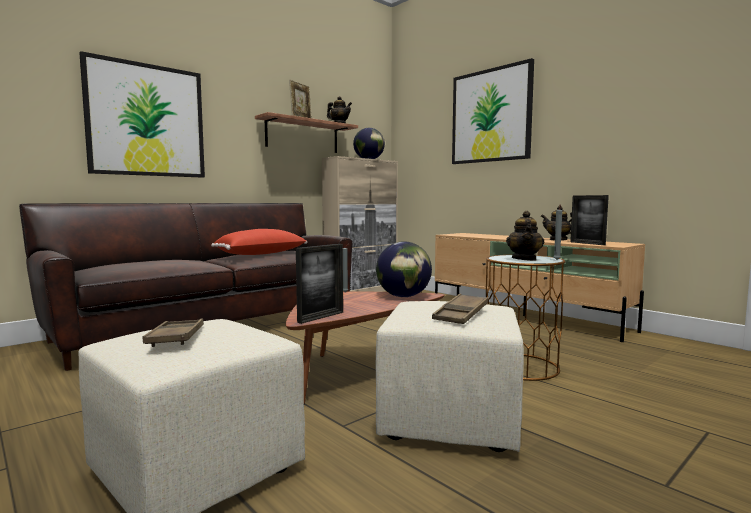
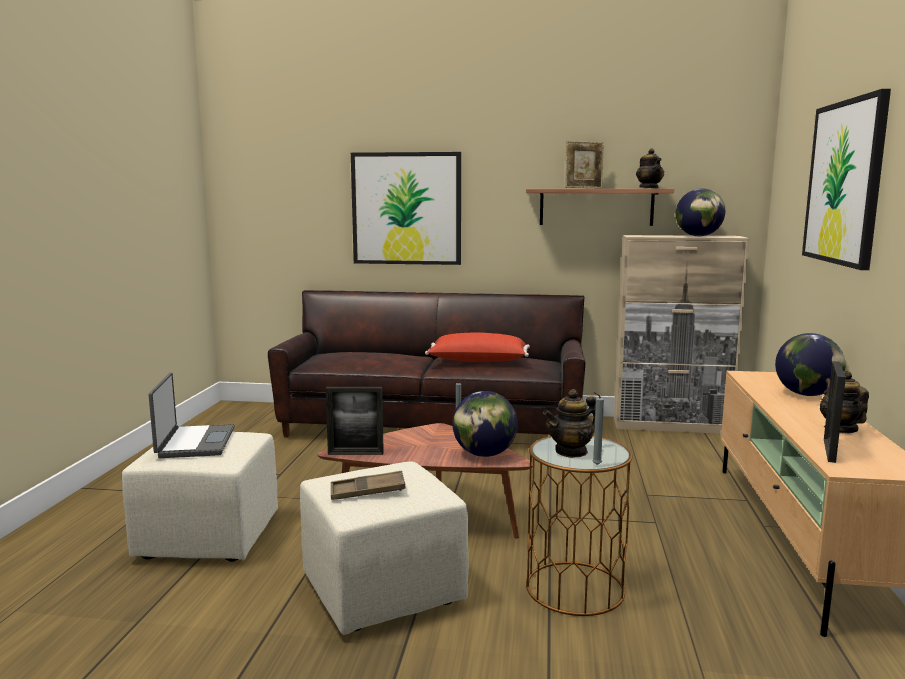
camera: 50 degrees right, 5 degrees up
(176, 338) = (194, 443): brown tray -> laptop
(499, 235) = (807, 394): none -> globe

